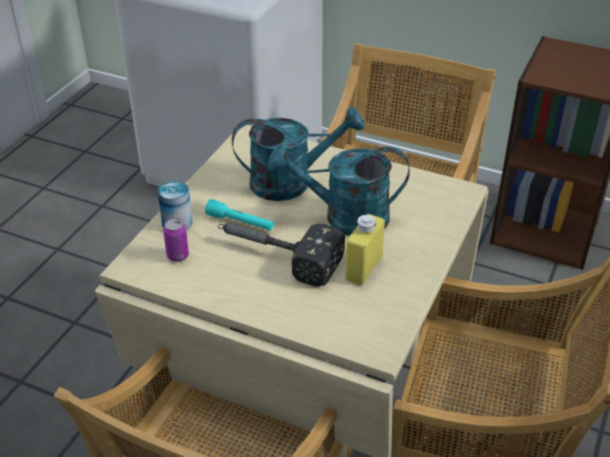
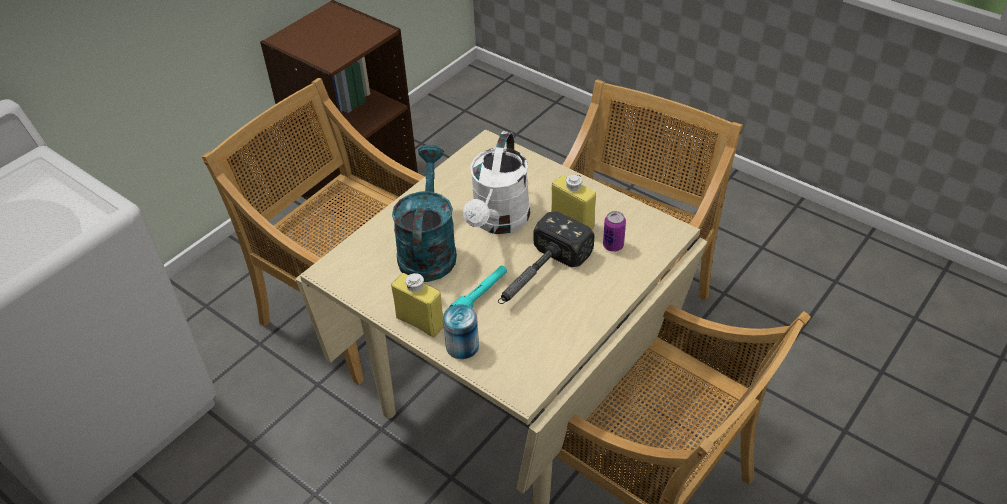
camera: 75 degrees left, 5 degrees up
(178, 256) = (517, 349): can -> can (613, 245)
(200, 194) = (420, 322): none -> yellow bottle
(344, 218) = (498, 222): turquoise watering can -> white watering can

